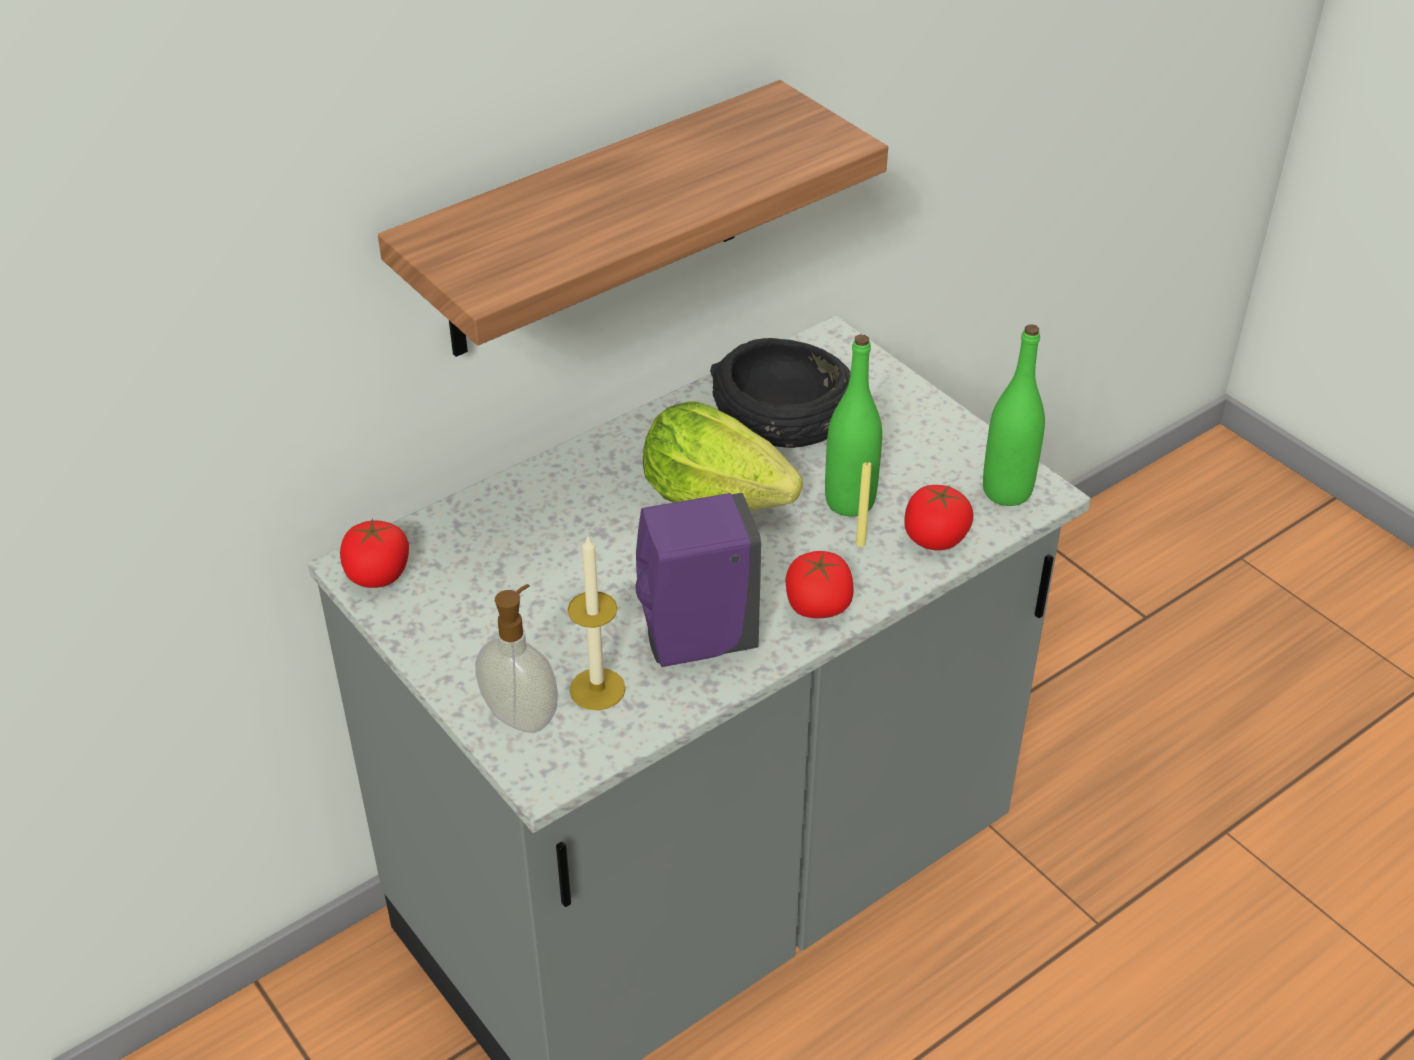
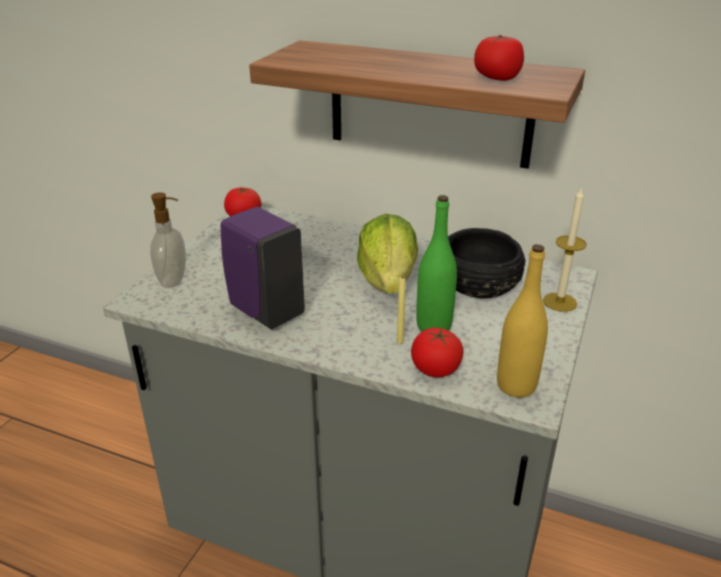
camera: 60 degrees right, 10 degrees down
(597, 689) = (207, 294): candle -> candle (560, 302)
(817, 606) = (329, 343): tomato -> tomato (497, 78)
(1007, 491) = (516, 386): green bottle -> yellow bottle

